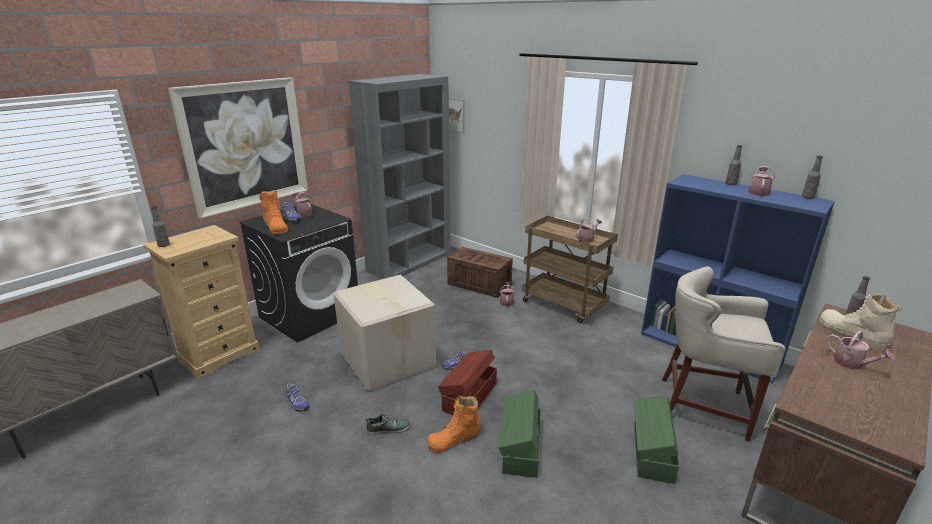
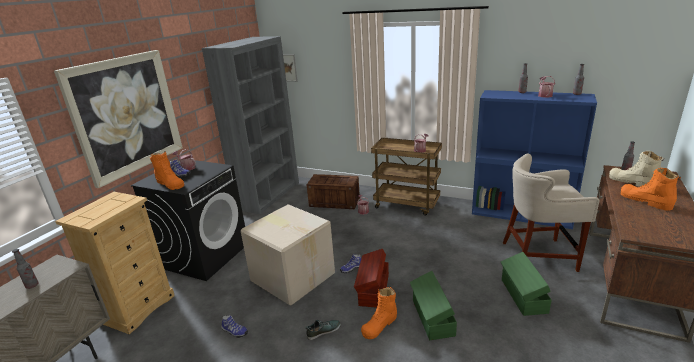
camera: 15 degrees left, 0 degrees up
(164, 245) = (78, 218): bottle -> bottle (32, 285)
(852, 364) = (645, 201): watering can -> orange boot

